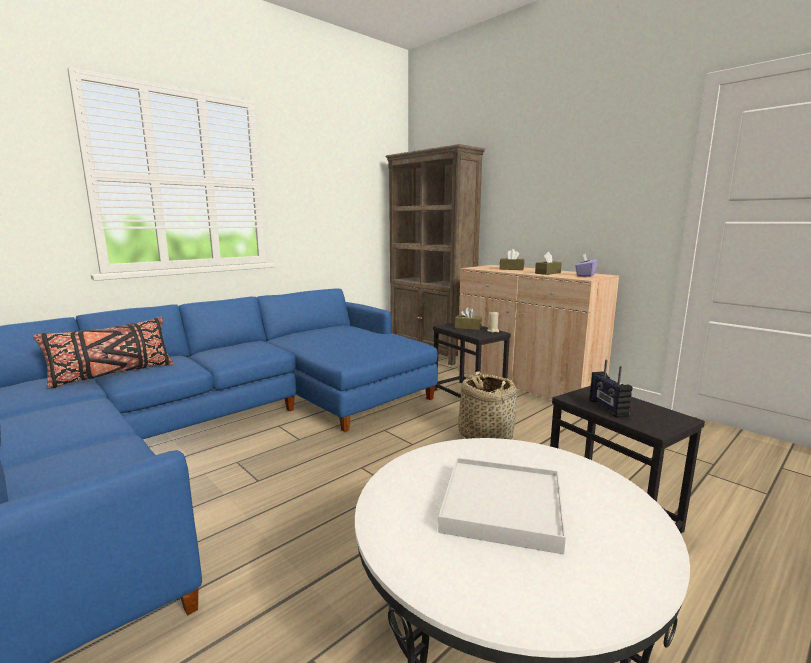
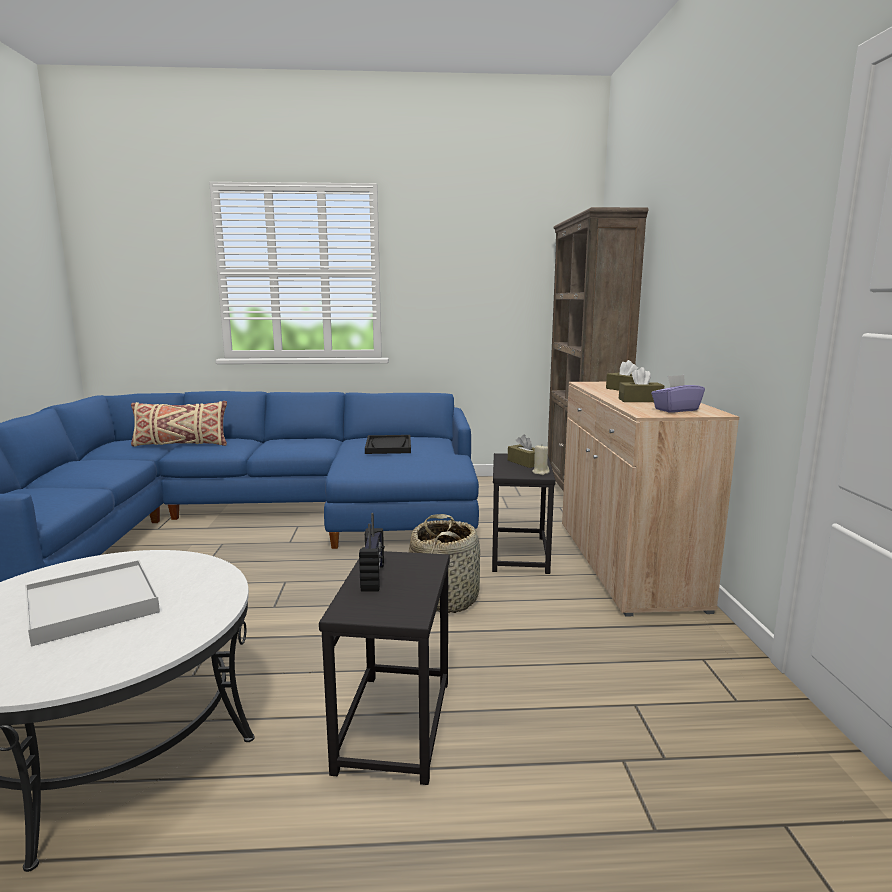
camera: 40 degrees right, 0 degrees up
(112, 374) = (180, 444): black pillow -> beige pillow
(335, 336) = (388, 446): none -> black tray
(607, 408) = (373, 577): radio -> radio turned 150 degrees clockwise

